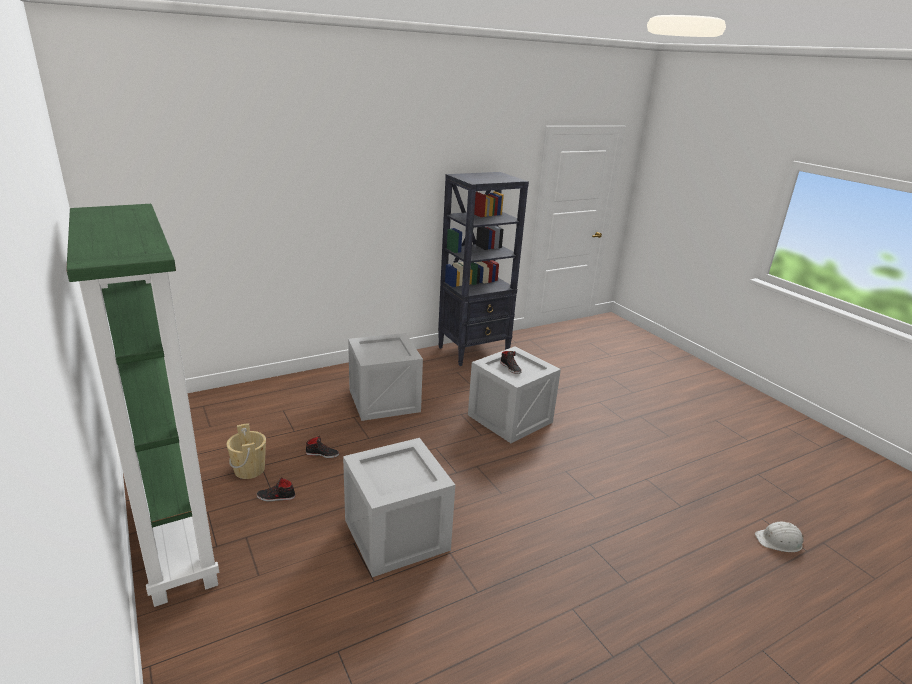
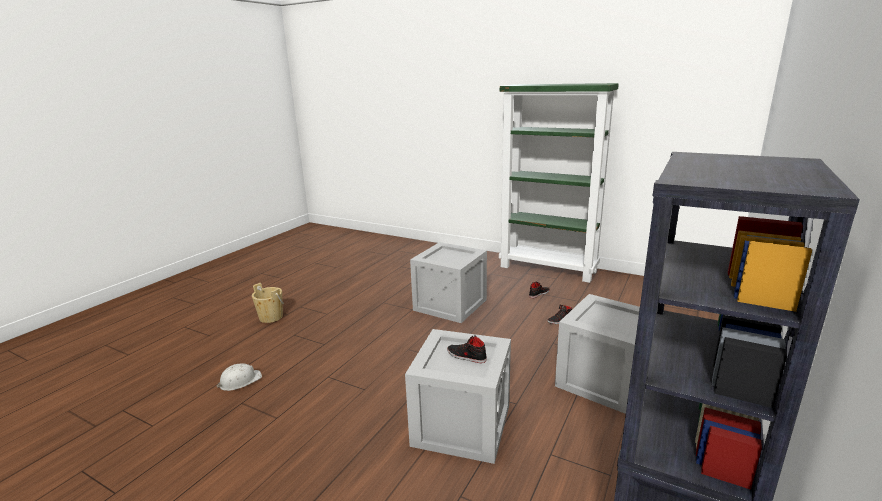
camera: 150 degrees right, 5 degrees down
(249, 469) = (579, 297): beige bucket -> beige bucket (271, 317)
(779, 541) = (147, 408): white hard hat -> white hard hat (240, 381)

